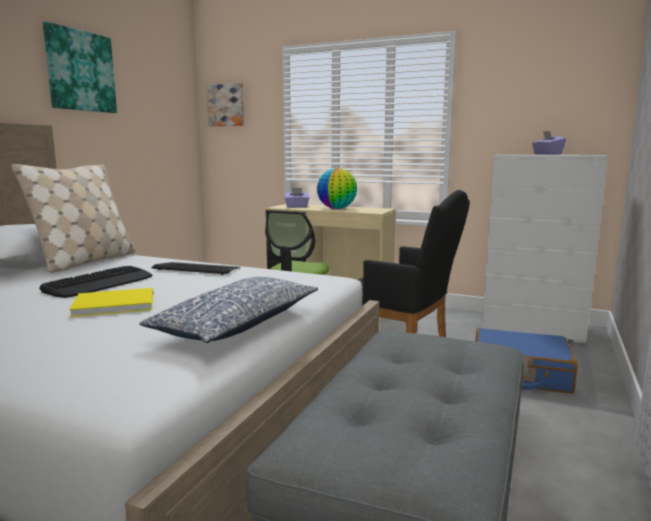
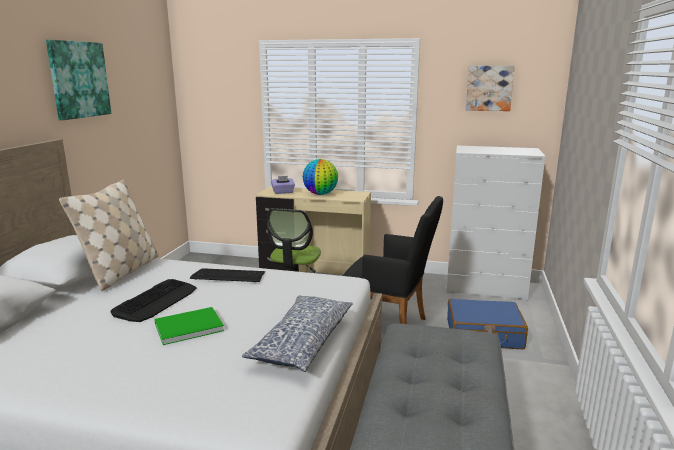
camera: 10 degrees left, 5 degrees up
(112, 304) = (186, 327): yellow book -> green book
(226, 105) = (204, 91): picture -> picture (489, 88)
(547, 154) = (497, 149): purple tissue box -> none

